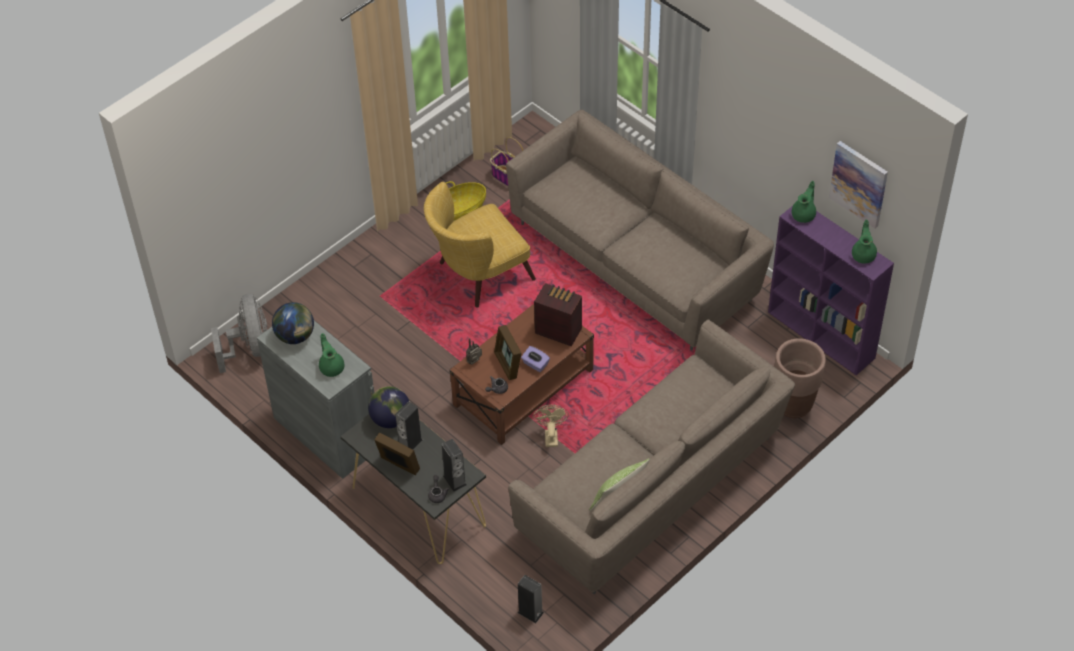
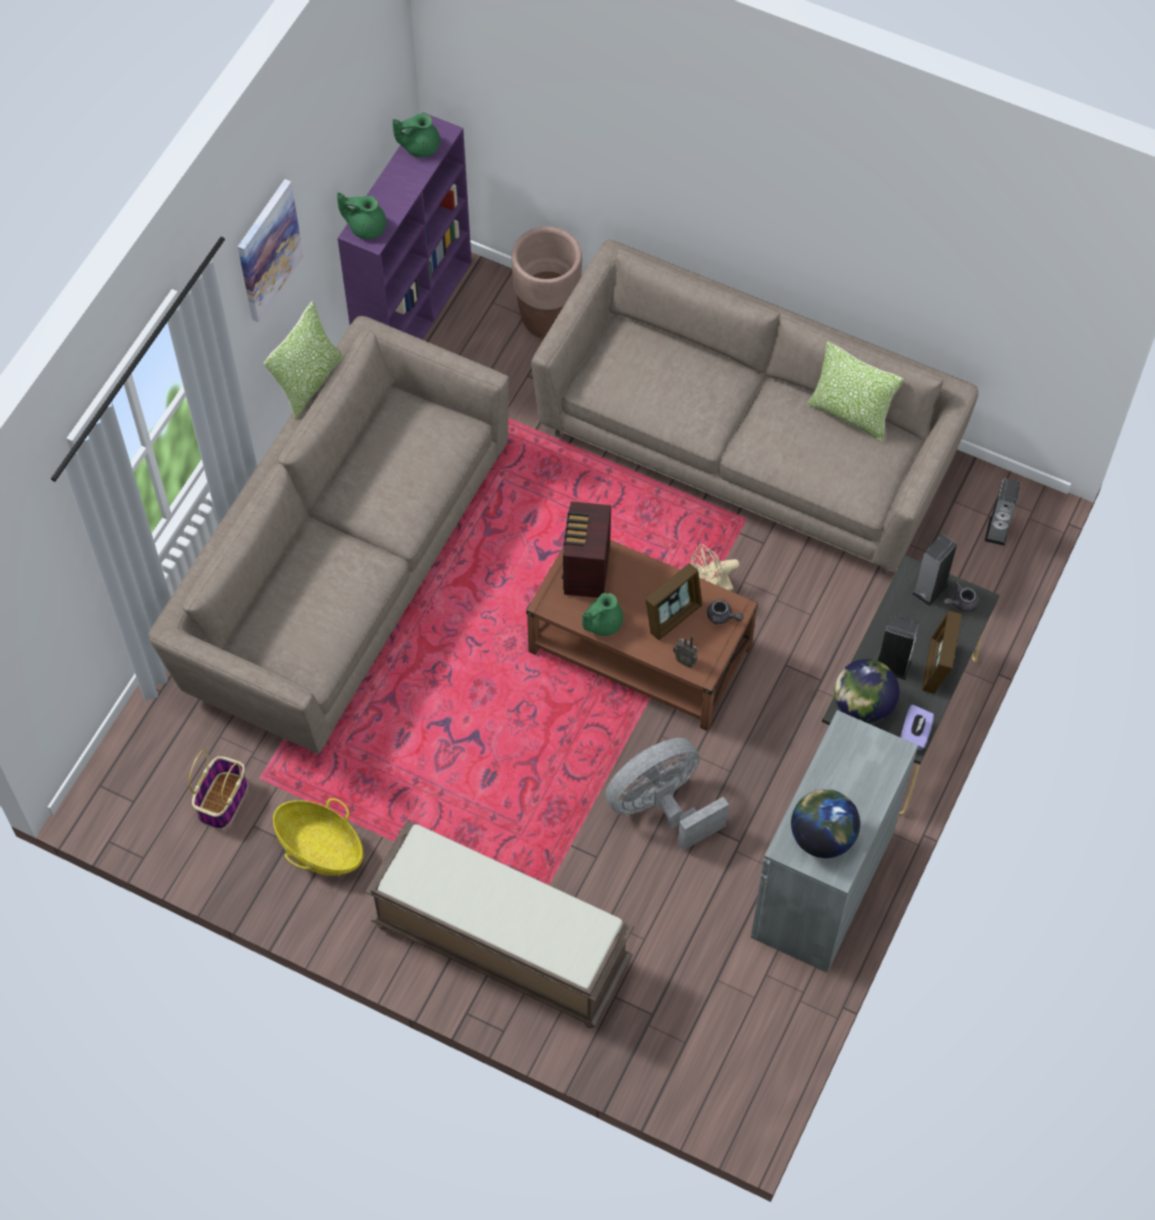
camera: 110 degrees left, 10 degrees up
(249, 348) = (709, 1066): grey fan -> grey fan (661, 806)
(332, 367) = (859, 762): green teapot -> green teapot (602, 623)
(366, 274) = (499, 945): none -> brown bench
(477, 275) = (446, 779): yellow armchair -> none
(535, 364) = (659, 581): purple tissue box -> purple tissue box (915, 734)
(728, 207) = (309, 383): none -> pillow
(859, 183) = (366, 105): picture -> picture (268, 250)

